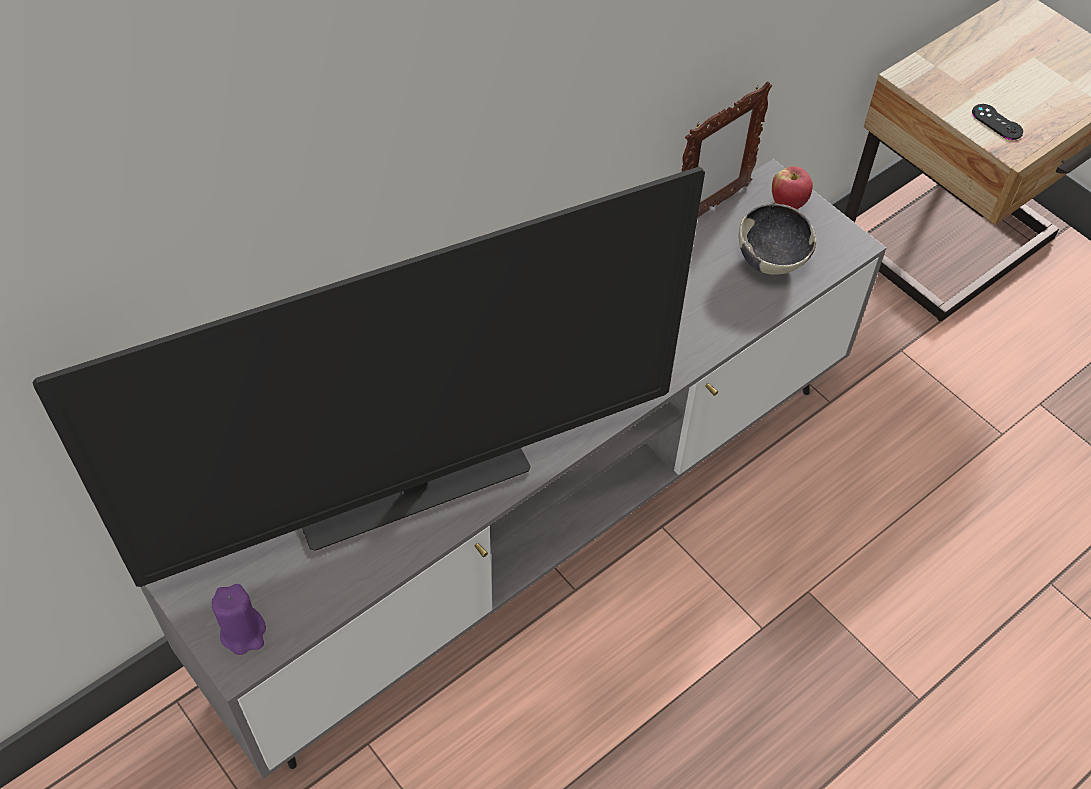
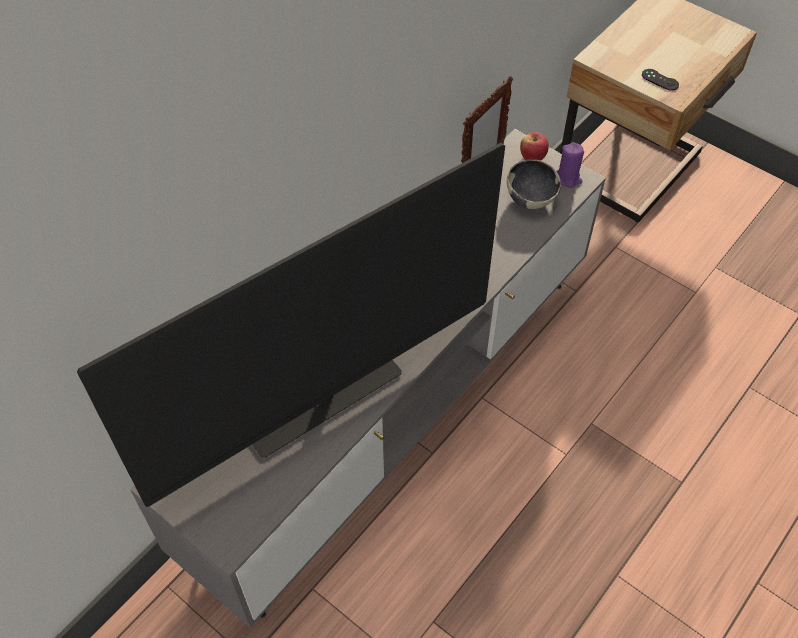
camera: 10 degrees left, 0 degrees up
(243, 632) = (228, 525): purple candle -> purple candle (568, 178)

